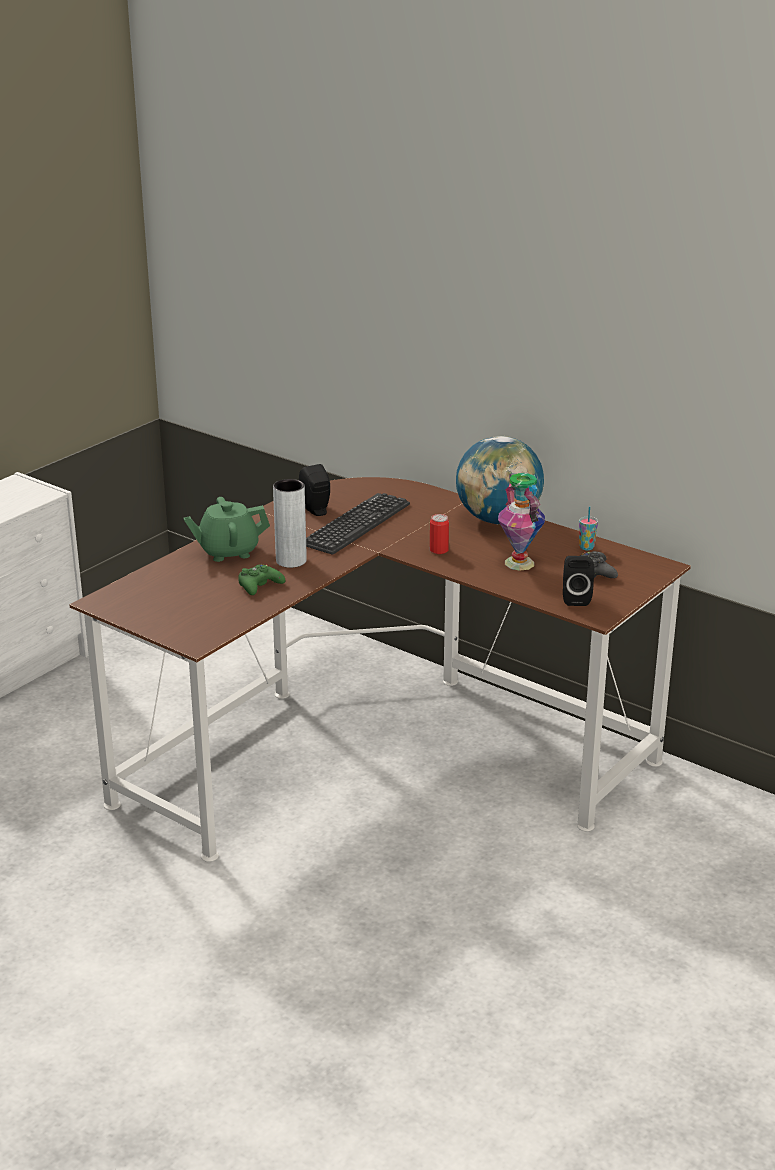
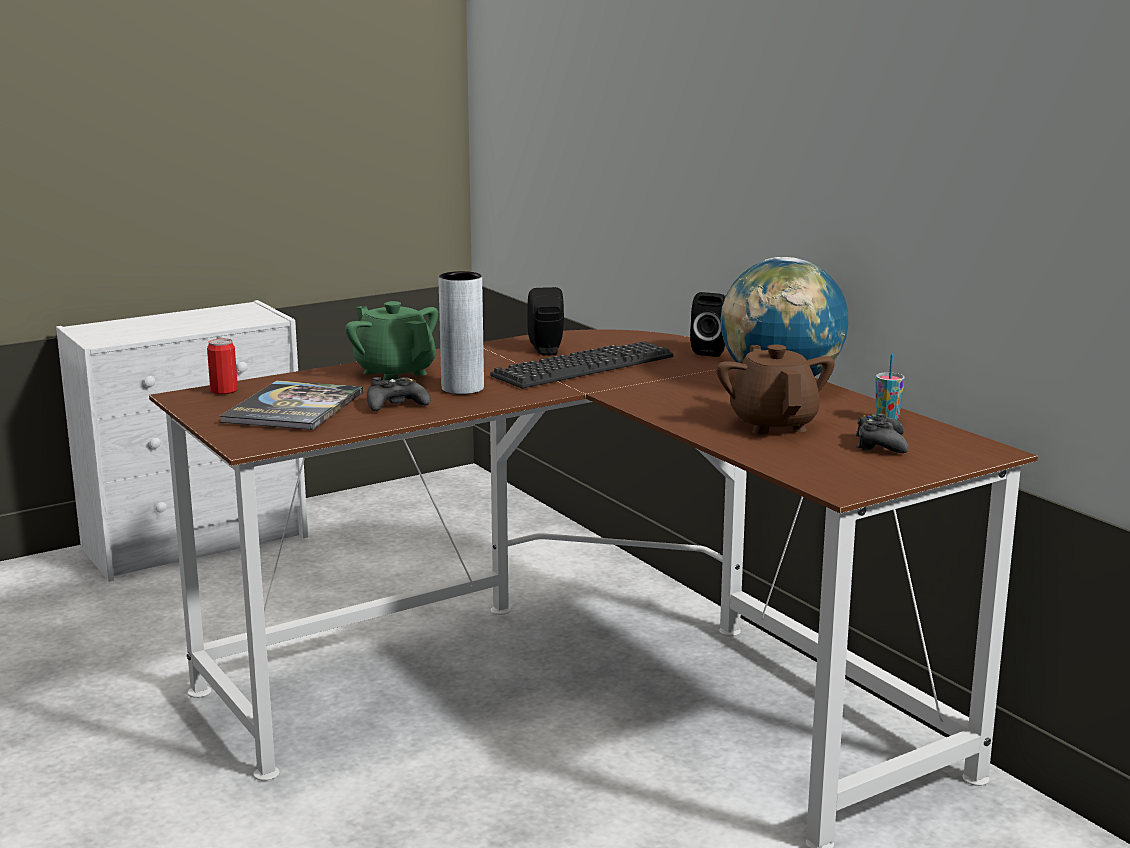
camera: 20 degrees right, 10 degrees down
(191, 600) = (294, 408): none -> book
(228, 551) = (394, 372): green teapot -> green teapot turned 45 degrees clockwise
(259, 585) = (396, 405): green game controller -> black game controller
(439, 550) = (669, 400): can -> can (224, 391)
(520, 563) = (773, 424): vase -> brown teapot
(575, 598) = (823, 467): black speaker -> black speaker (712, 351)

